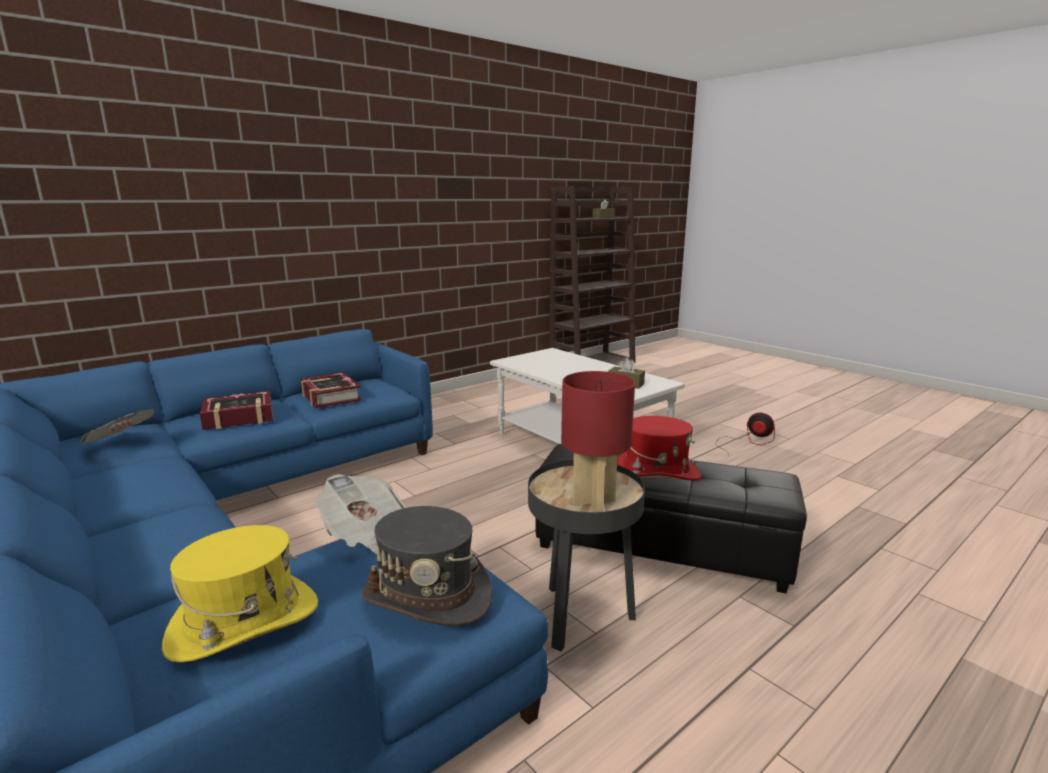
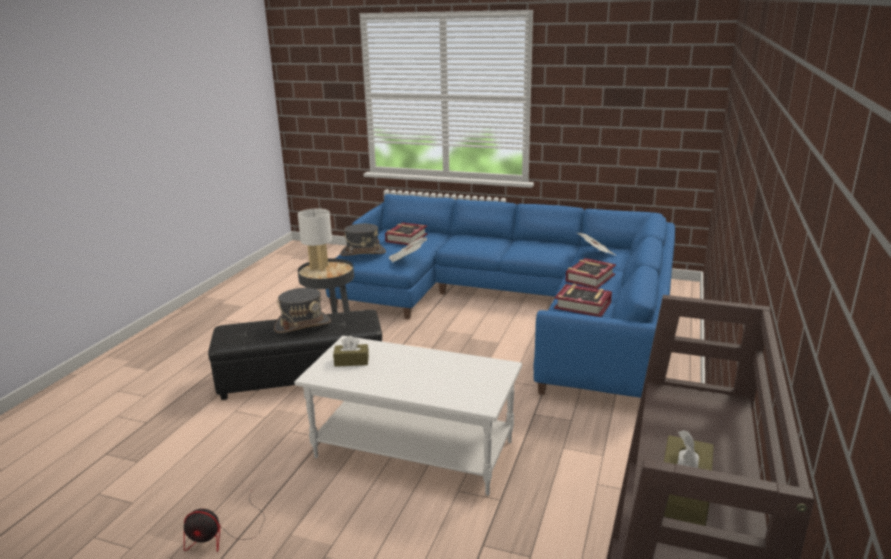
camera: 150 degrees right, 5 degrees up
(244, 623) = (406, 238): yellow hat -> book
(594, 502) = (318, 267): red table lamp -> white table lamp
(655, 473) = (302, 325): red hat -> grey hat

